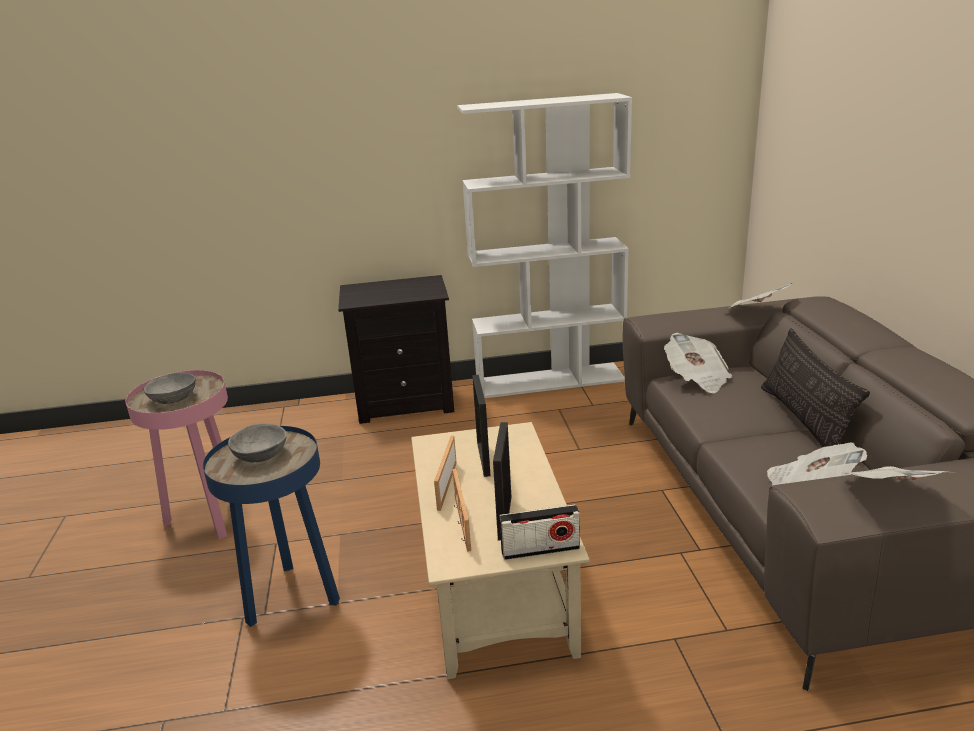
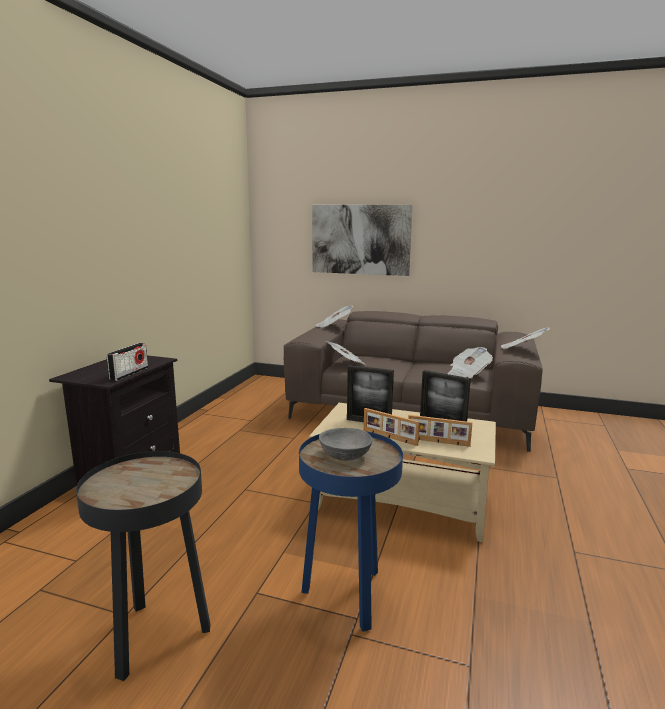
camera: 65 degrees left, 10 degrees down
(174, 398) = (150, 484): grey bowl -> none
(209, 519) = (158, 637): pink side table -> black side table
(540, 550) = (481, 429): radio -> radio (129, 374)
(550, 380) = (199, 422): white bookcase -> none
(803, 421) = (411, 361): pillow -> none
(870, 161) = (360, 239): none -> picture

